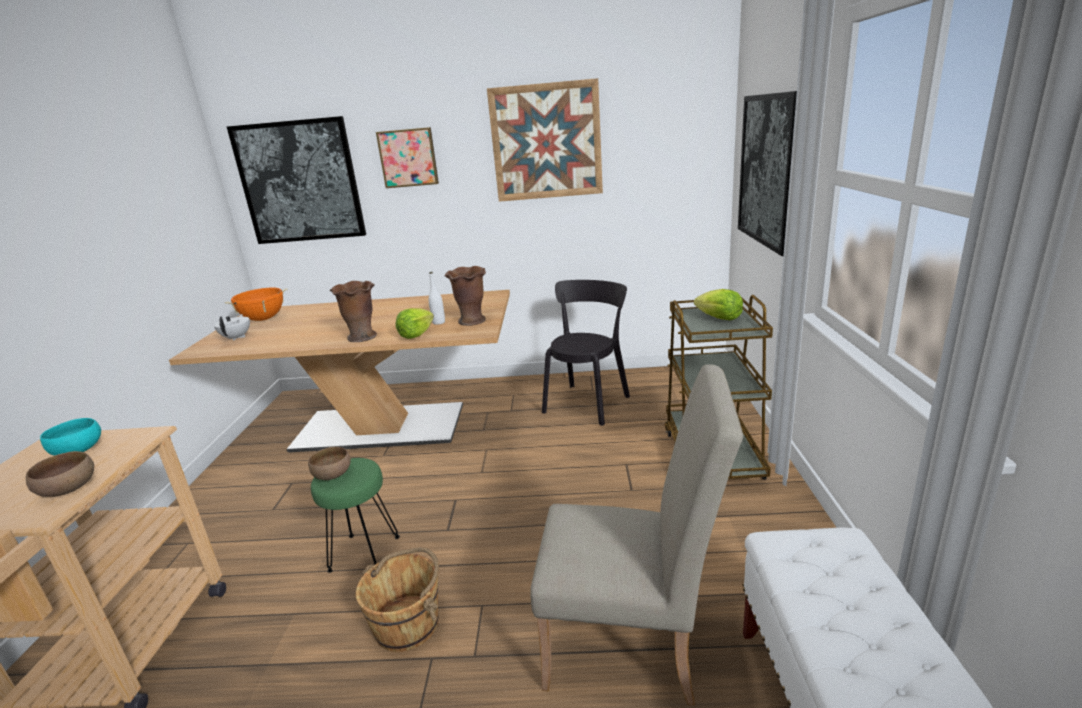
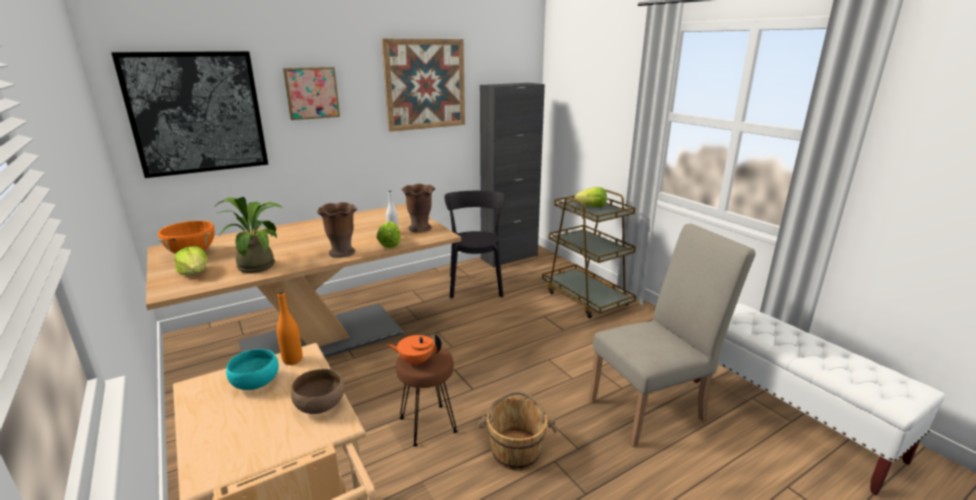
camera: 35 degrees left, 0 degrees up
(131, 437) = (292, 360): none -> orange bottle
(237, 337) = (195, 273): white teapot -> lettuce
(286, 338) = (259, 265): none -> potted plant
(333, 474) = (416, 361): brown bowl -> orange teapot
(365, 553) = (428, 424): green stool -> brown stool
(666, 375) = (509, 257): none -> black cabinet
(768, 170) = (591, 110): picture -> none

